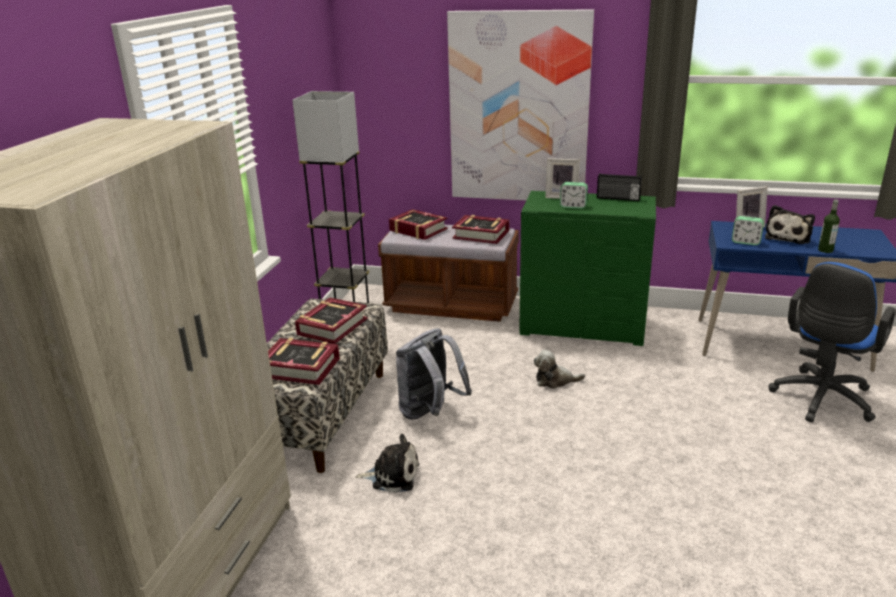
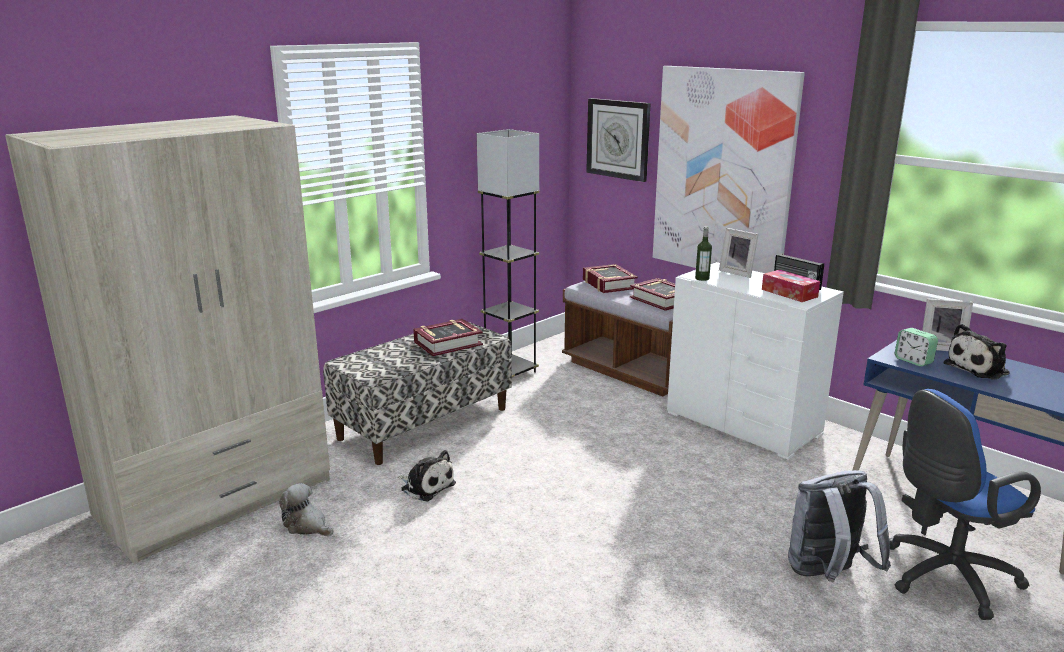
camera: 30 degrees right, 5 degrees down
(300, 367) = (386, 365): book -> none
(398, 87) = (618, 139): none -> wall clock
(430, 413) = (510, 450): grey backpack -> grey backpack (827, 575)
(555, 380) = (655, 461): plush toy -> plush toy (307, 525)
(573, 206) = (734, 282): alarm clock -> none
(583, 325) = (744, 423): green dresser -> white dresser
(624, 206) = (789, 293): none -> tissue box
(825, 250) = (1006, 391): bottle -> bottle (702, 278)

